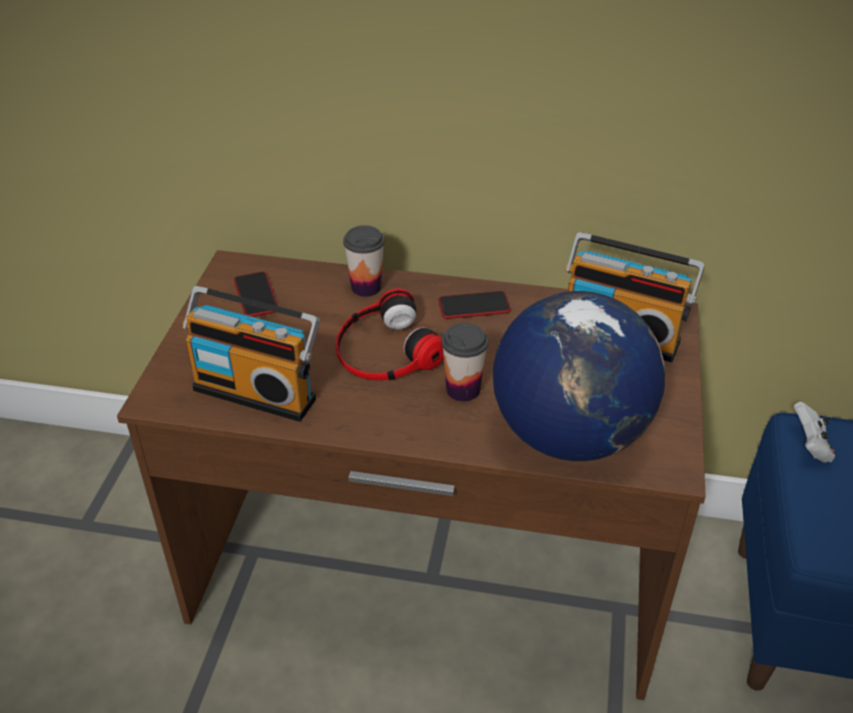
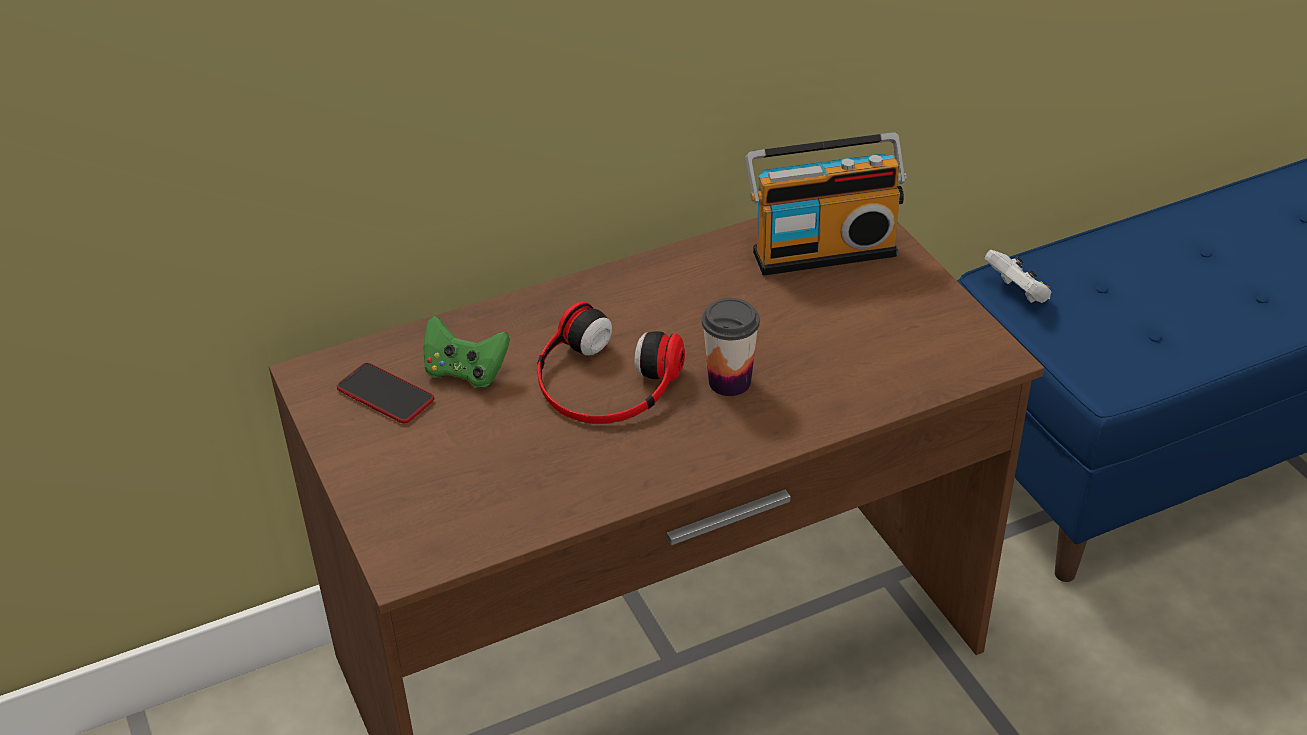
camera: 35 degrees left, 0 degrees up
(257, 391) = (513, 494): radio -> none
(312, 304) = (465, 372): none -> green game controller
(366, 287) = (505, 325): cup -> none
(474, 306) = (647, 291): phone -> none
(569, 434) = (875, 372): globe -> none

